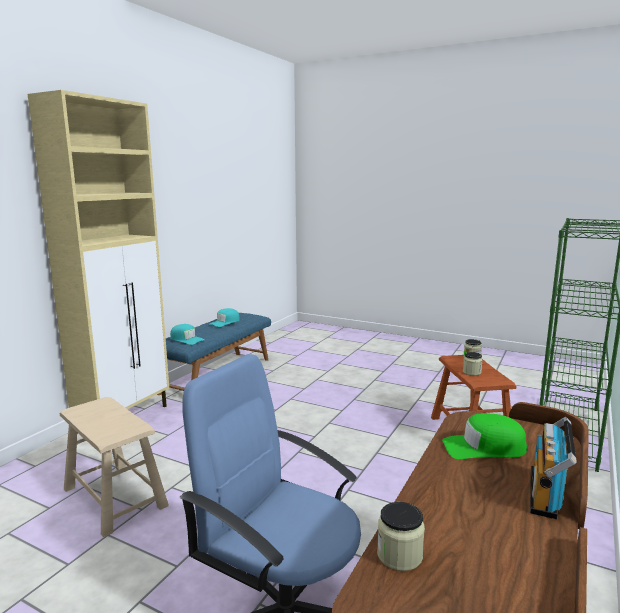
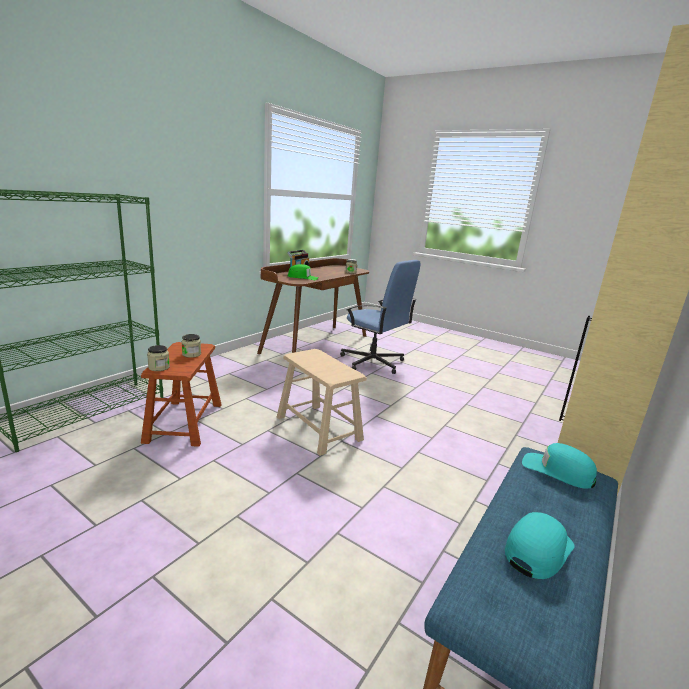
camera: 175 degrees left, 5 degrees up
(114, 497) = (491, 412): beige stool -> beige stool (318, 428)

